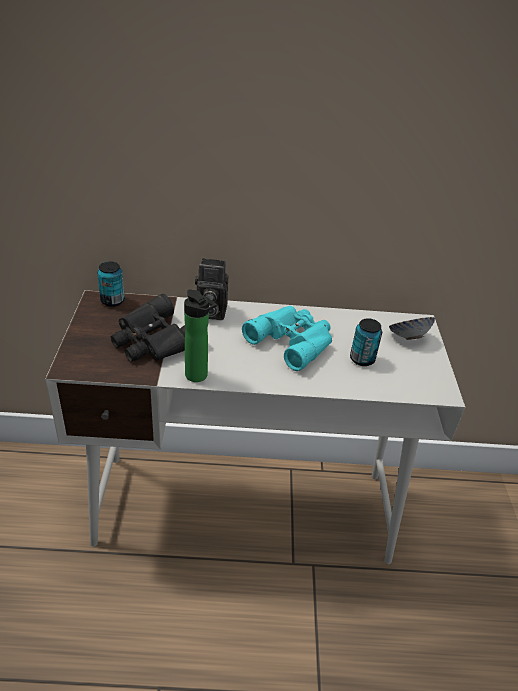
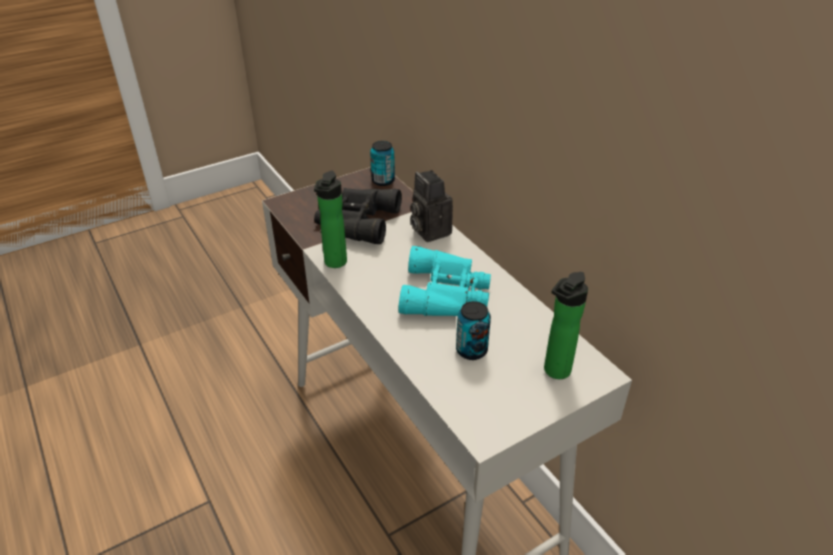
camera: 60 degrees right, 0 degrees up
(408, 337) = (554, 372): bowl -> bottle

